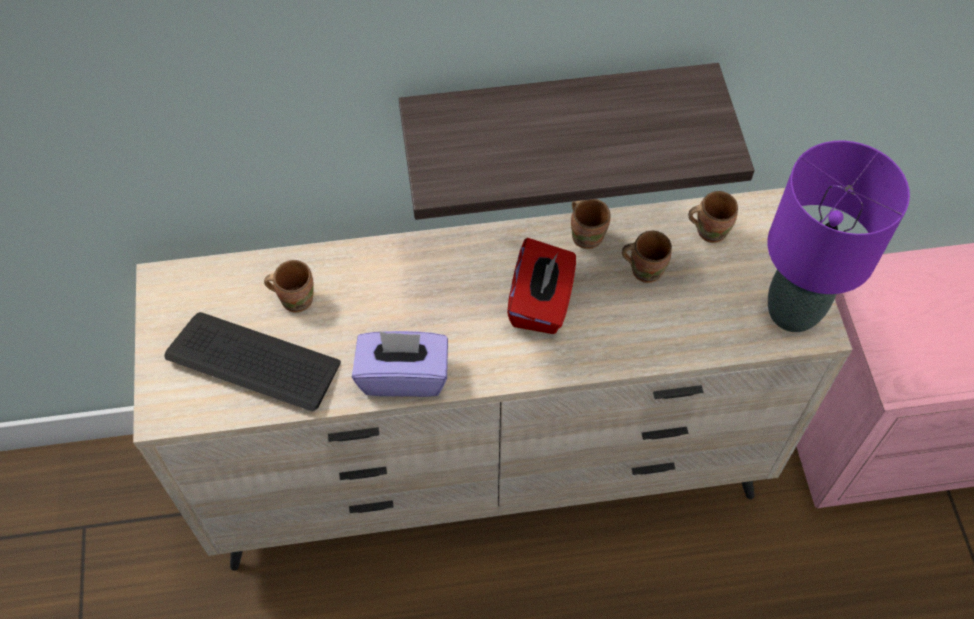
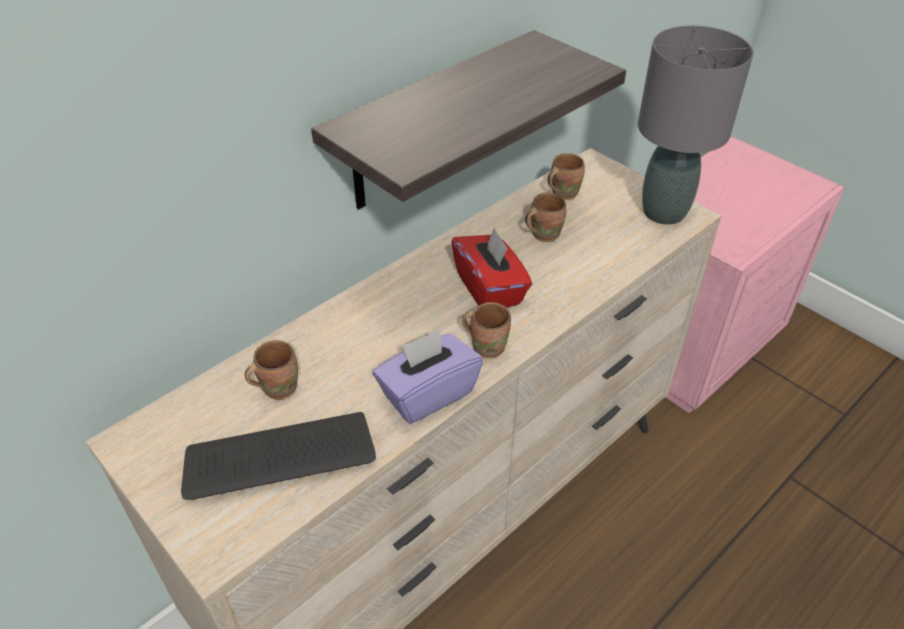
camera: 35 degrees left, 15 degrees down
(587, 235) = (482, 233): brown mug -> brown mug (487, 346)
(794, 311) = (664, 212): purple table lamp -> grey table lamp

